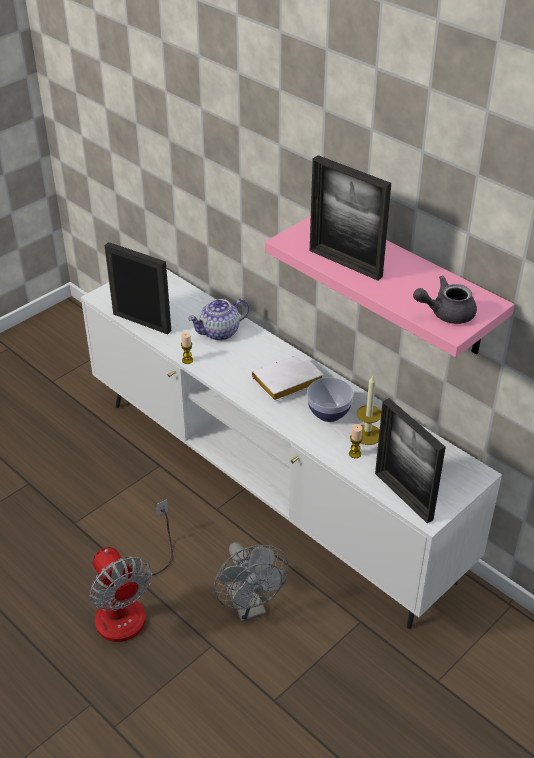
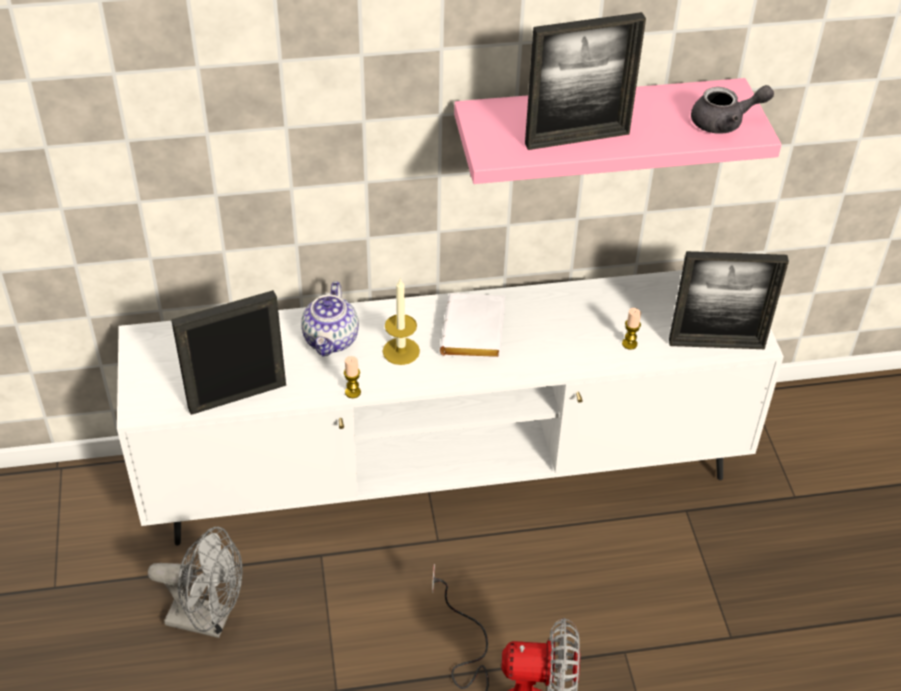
camera: 55 degrees left, 5 degrees up
(249, 607) = (600, 590): grey fan -> grey fan (208, 619)
(328, 413) = (551, 328): bowl -> none
(367, 434) = (609, 319): candle -> candle (401, 351)
(445, 313) = (724, 123): grey teapot -> grey teapot turned 120 degrees counterclockwise

